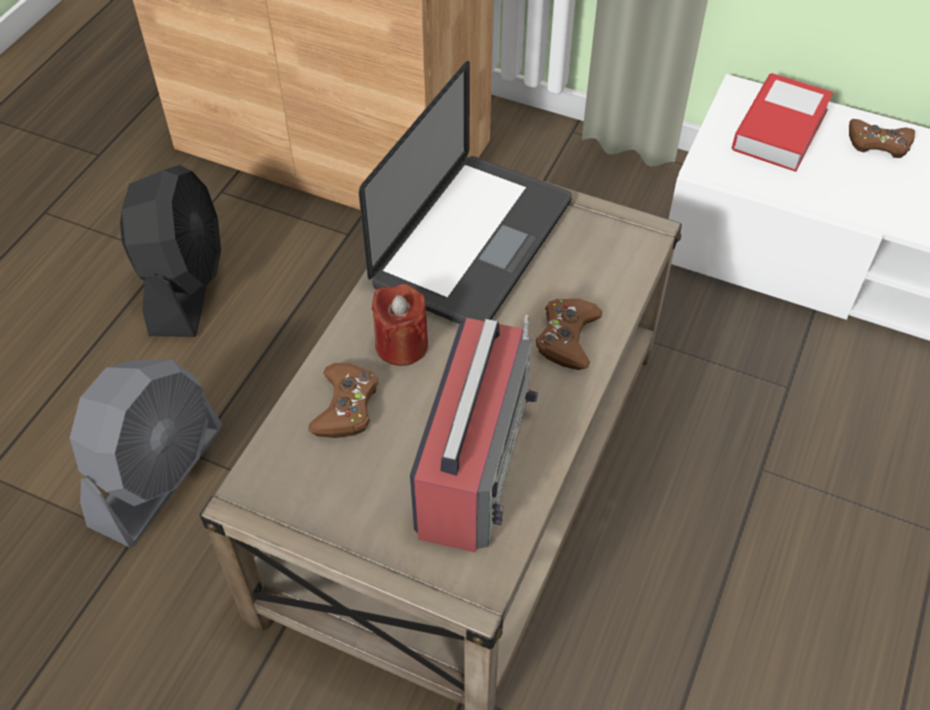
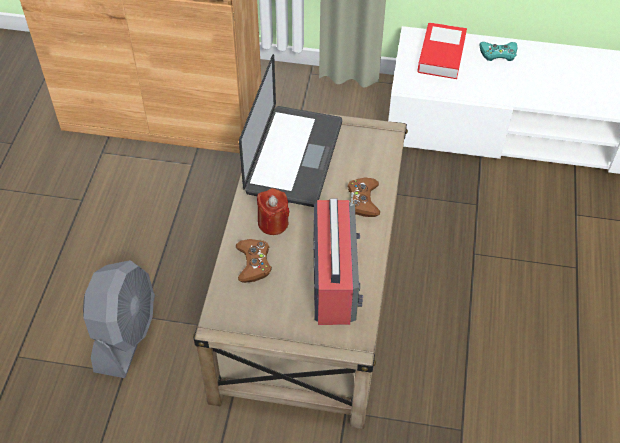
camera: 15 degrees left, 0 degrees up
(185, 284) = (100, 215): black fan -> none
(879, 143) = (498, 53): brown game controller -> turquoise game controller

